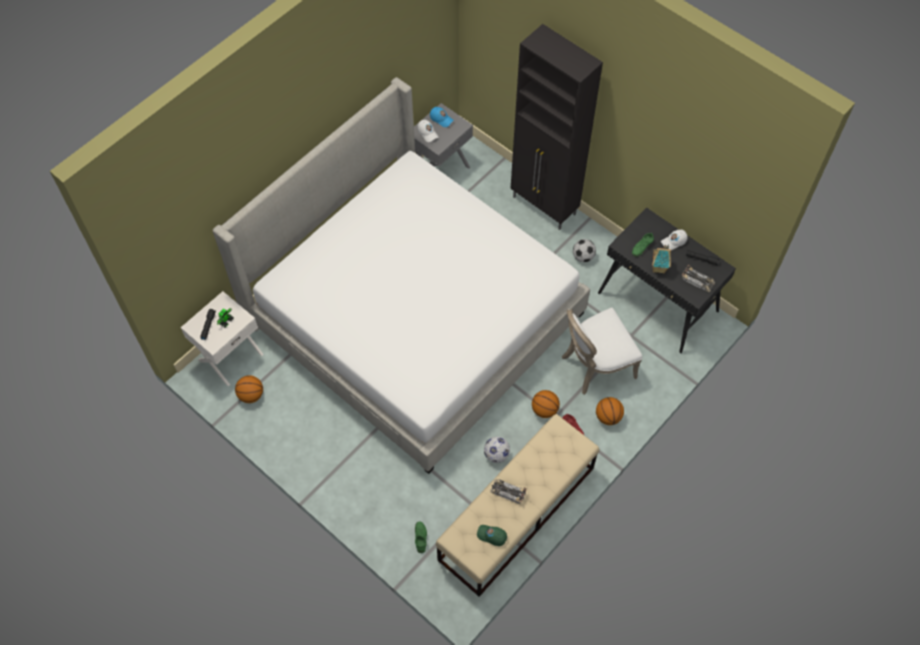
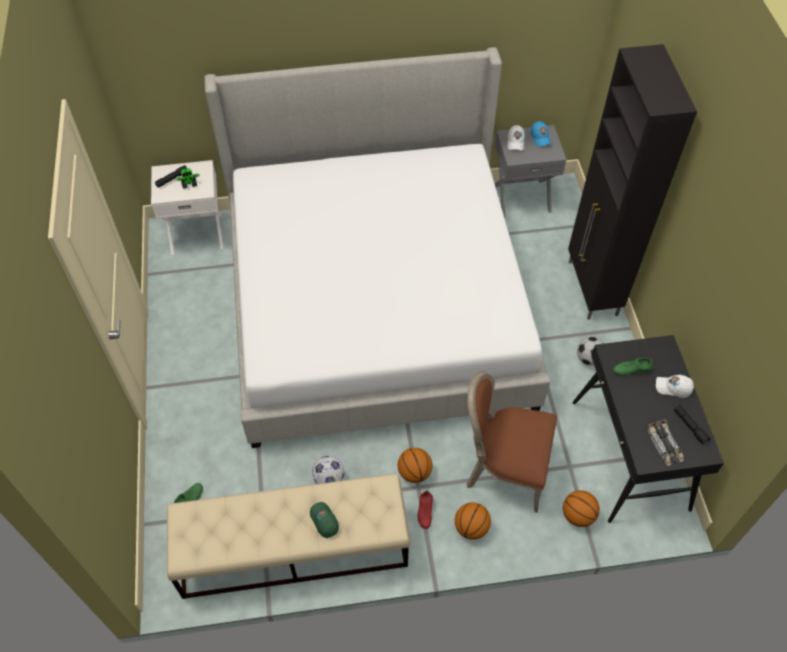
camera: 40 degrees right, 5 degrees down
(251, 395) = (180, 273): basketball -> basketball (577, 515)
(492, 536) = (218, 541): green cap -> green cap (324, 521)
(508, 492) = (275, 511): toy car -> none
(594, 366) = (504, 468): white chair -> brown chair
(659, 268) = (631, 403): toy house -> none

